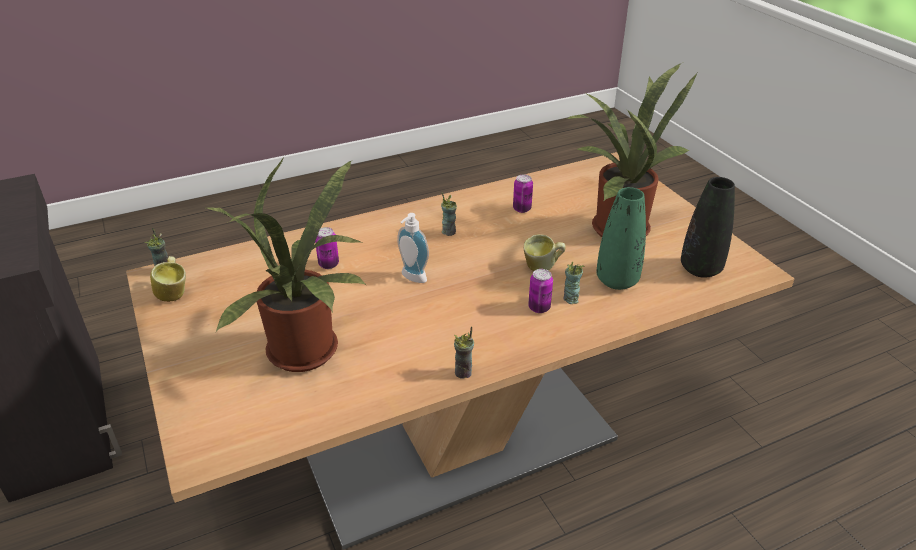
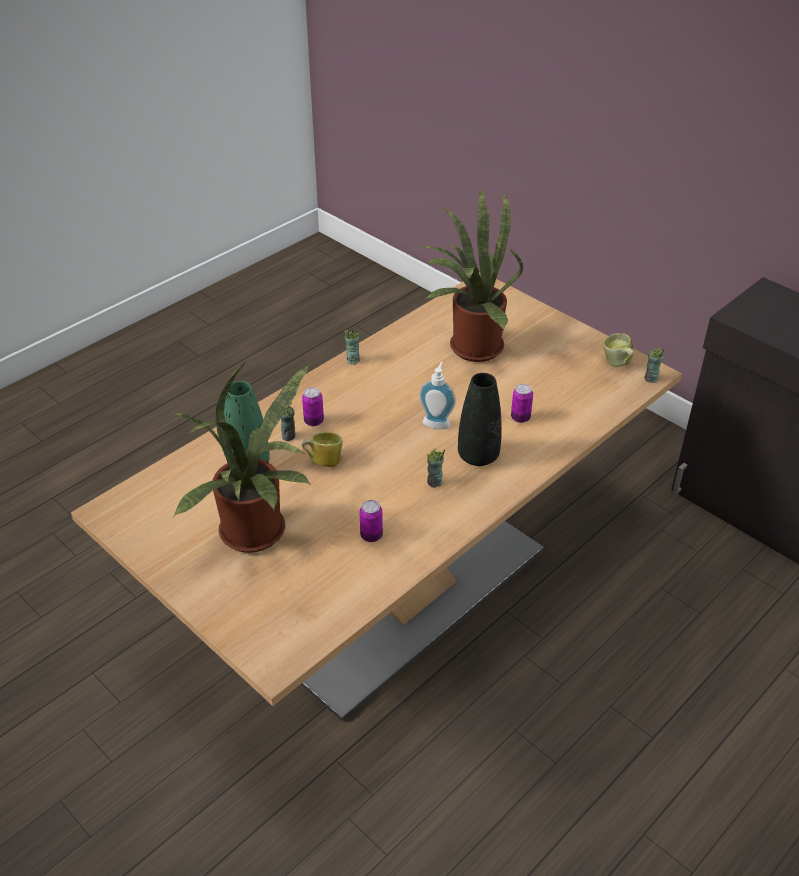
camera: 160 degrees right, 5 degrees up
(700, 269) = (166, 499): black vase -> black vase (478, 456)

